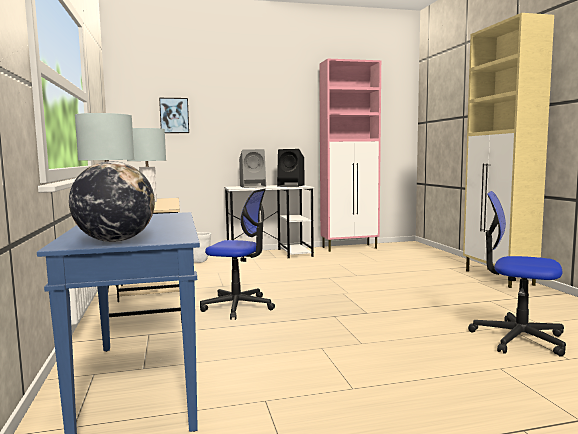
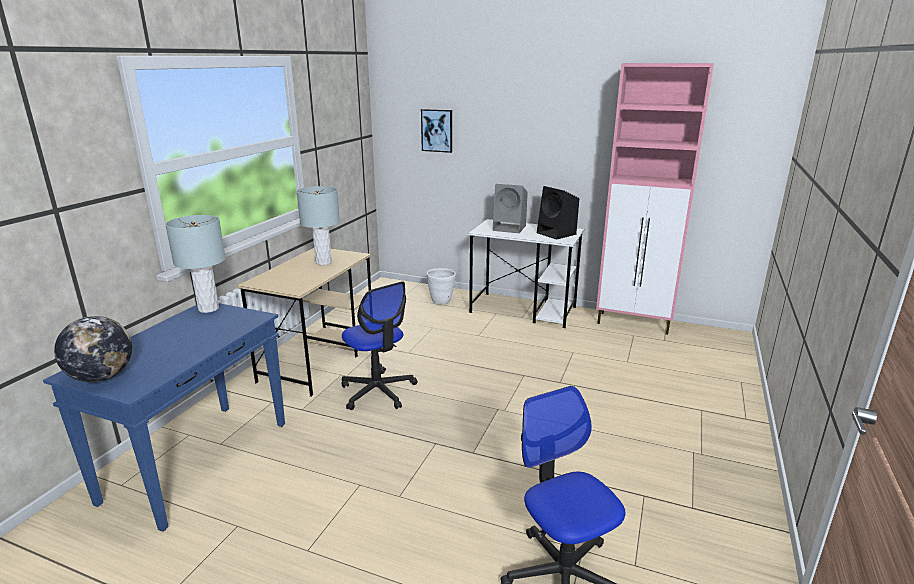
camera: 35 degrees right, 15 degrees up
(499, 278) = (739, 457): beige cabinet -> none

